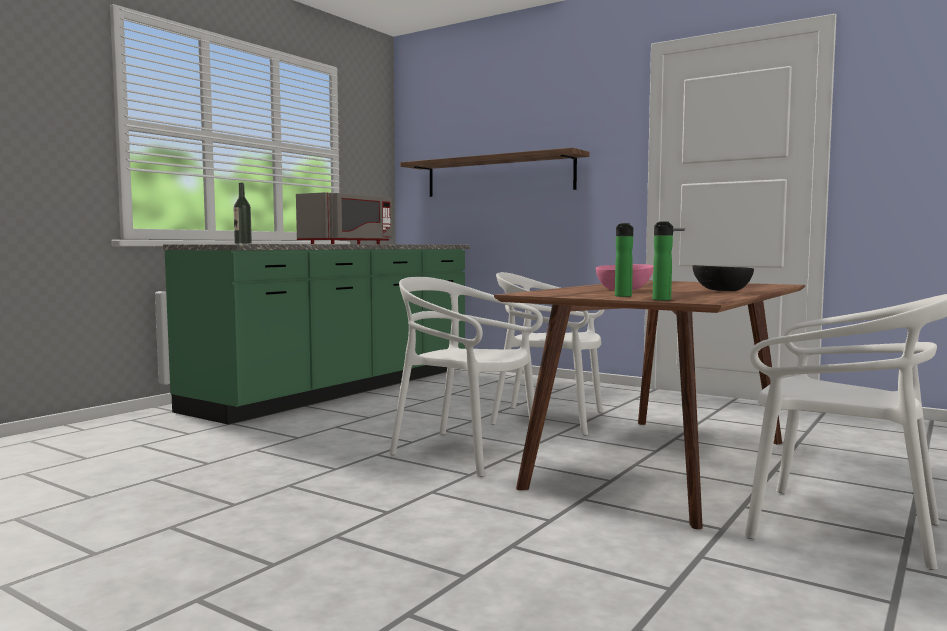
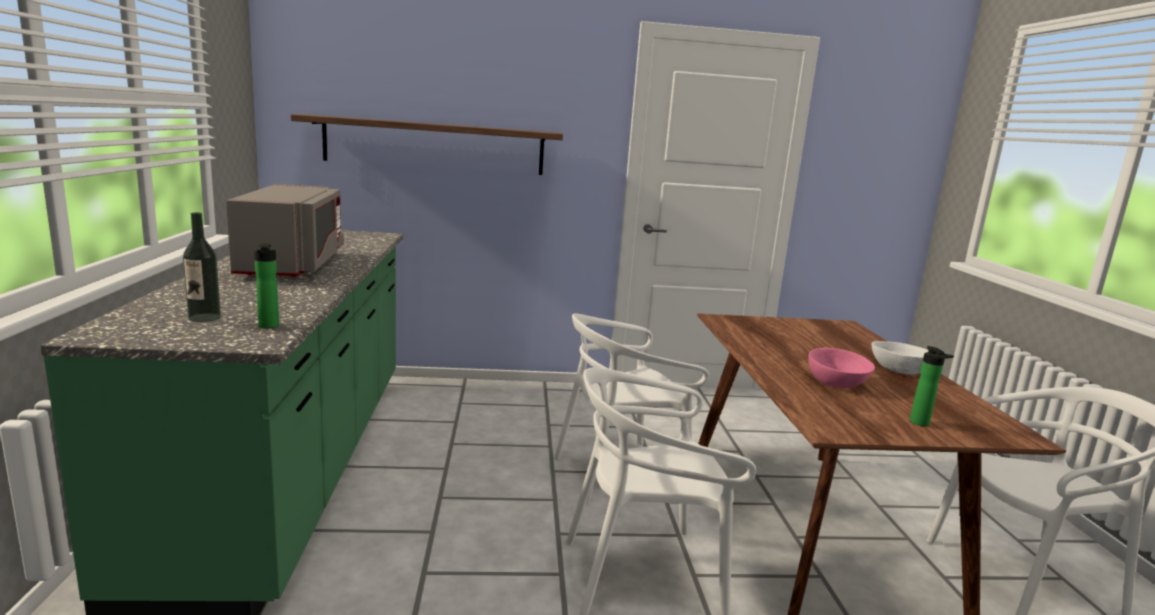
camera: 40 degrees left, 10 degrees up
(661, 300) = (991, 439): bottle -> bottle (268, 326)
(721, 291) = (899, 371): black bowl -> white bowl

